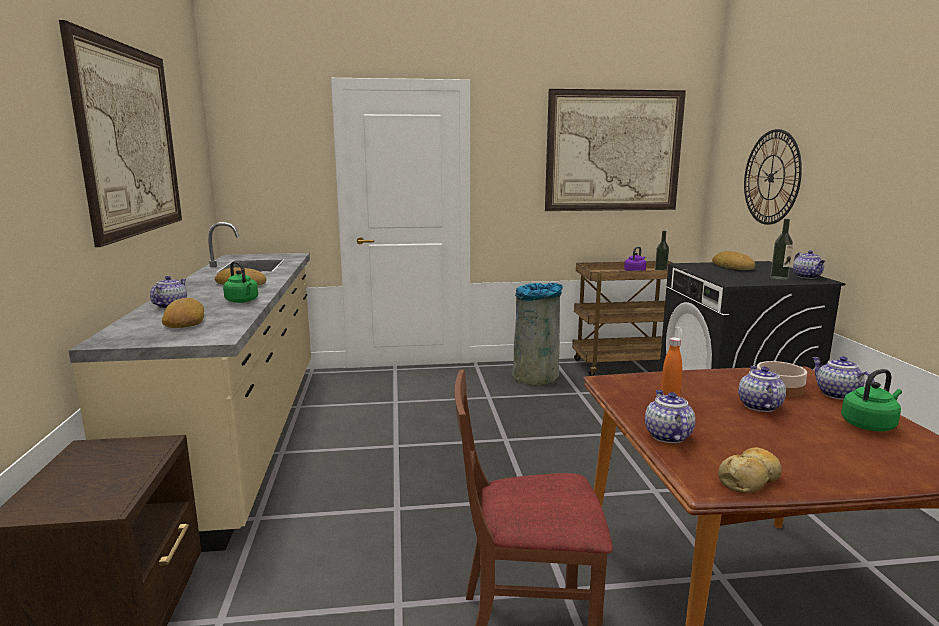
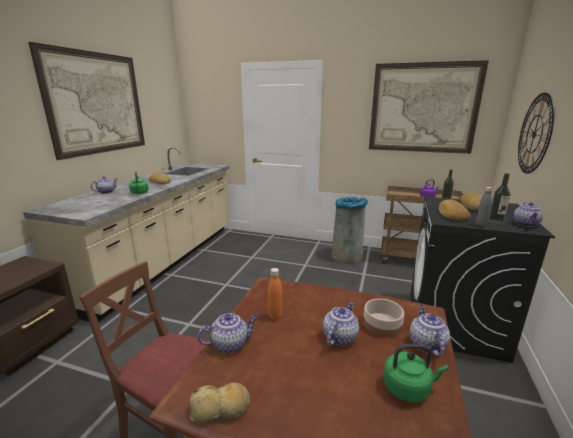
camera: 25 degrees right, 5 degrees up
(184, 321) = (93, 202): bread -> bread (452, 214)
(667, 435) = (230, 344): teapot -> teapot turned 45 degrees clockwise
(771, 281) = (481, 225): none -> grey bottle

